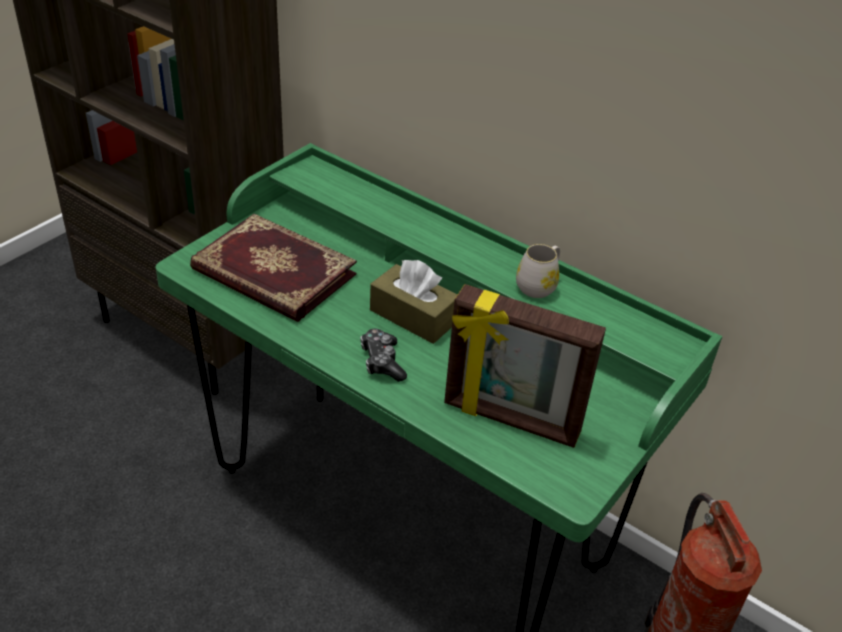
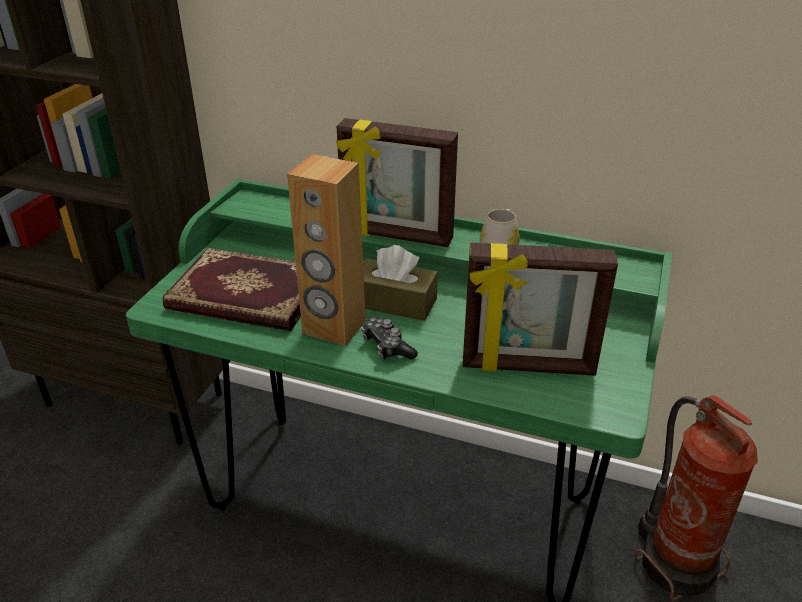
camera: 15 degrees left, 5 degrees down
(340, 328) = (334, 327): none -> brown speaker
(438, 246) = (396, 236): none -> picture frame

